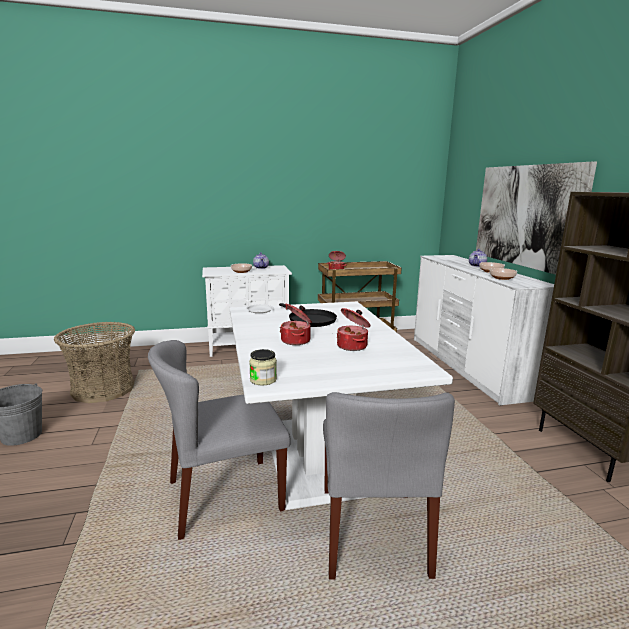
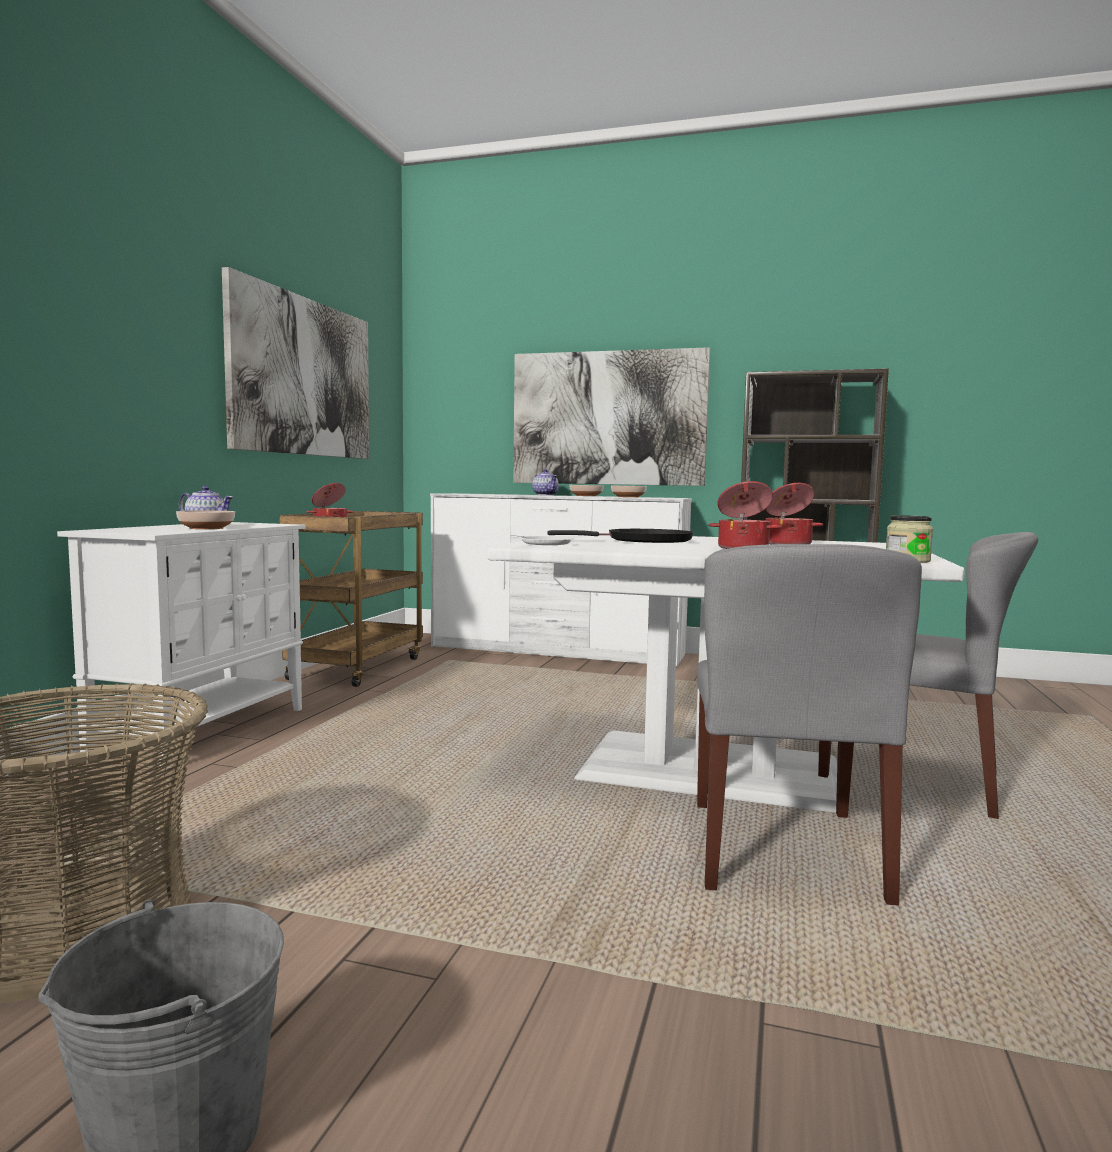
camera: 60 degrees left, 10 degrees down
(347, 194) = (303, 377): none -> picture

